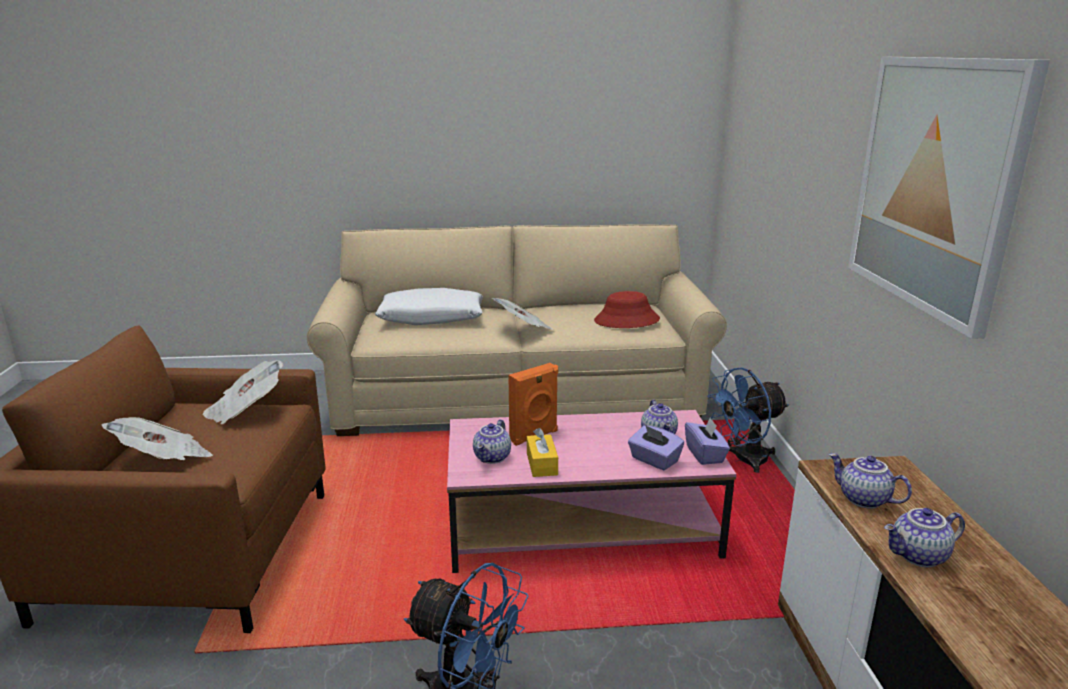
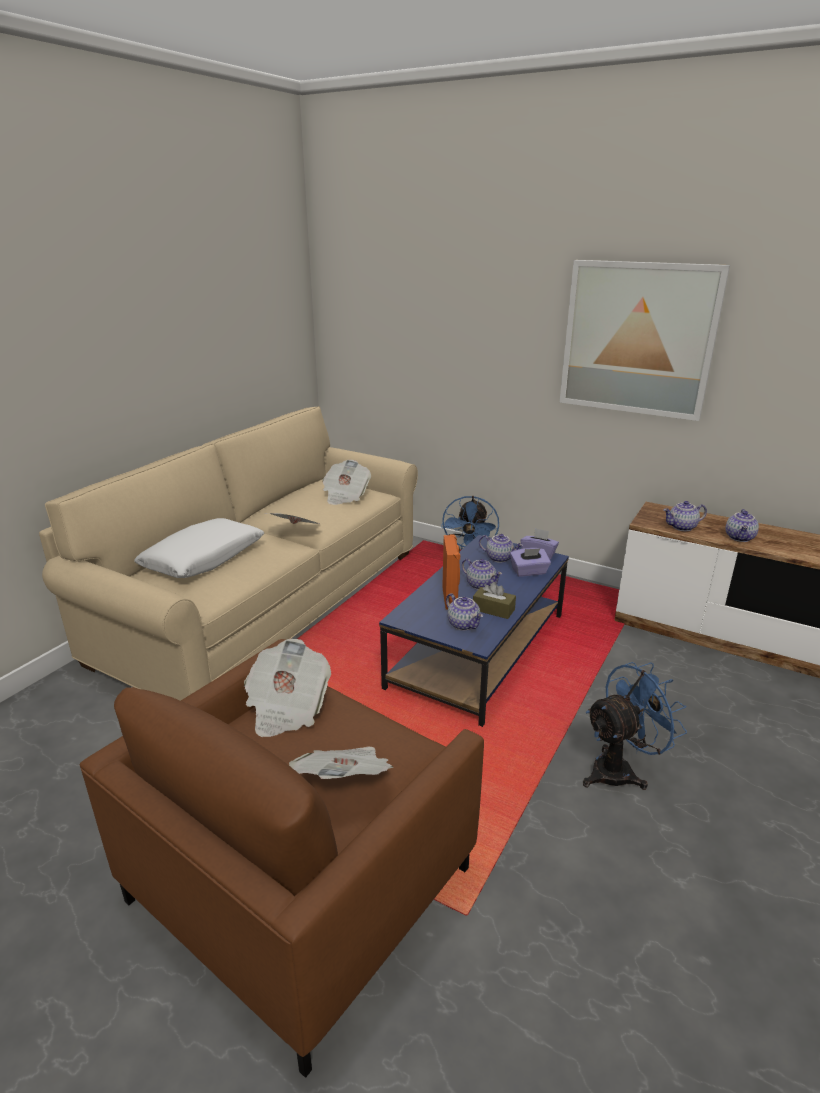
camera: 55 degrees left, 5 degrees up
(542, 464) = (493, 609): yellow tissue box -> brown tissue box
(581, 526) = (478, 650): pink coffee table -> blue coffee table
(584, 442) = (480, 585): none -> teapot
(626, 320) = (345, 495): red hat -> newspaper

